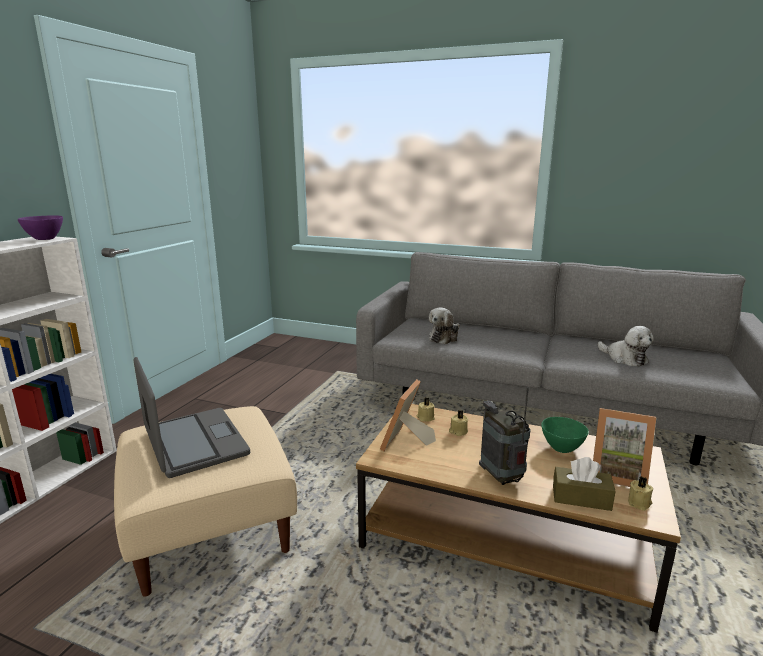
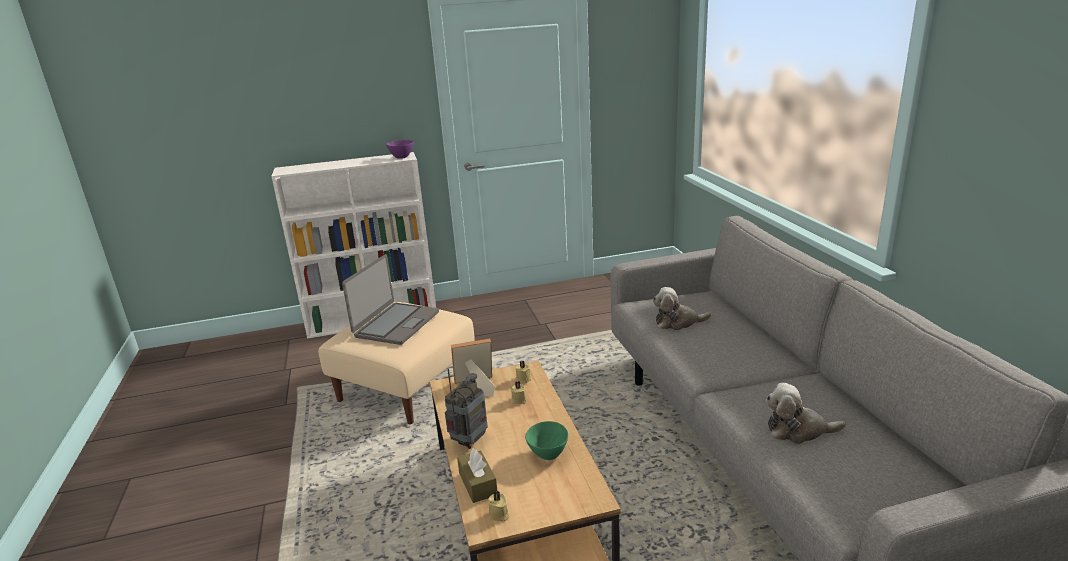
camera: 55 degrees right, 5 degrees up
(617, 474) = (535, 493): picture frame -> none
(624, 358) = (798, 430): plush toy -> plush toy turned 75 degrees clockwise

